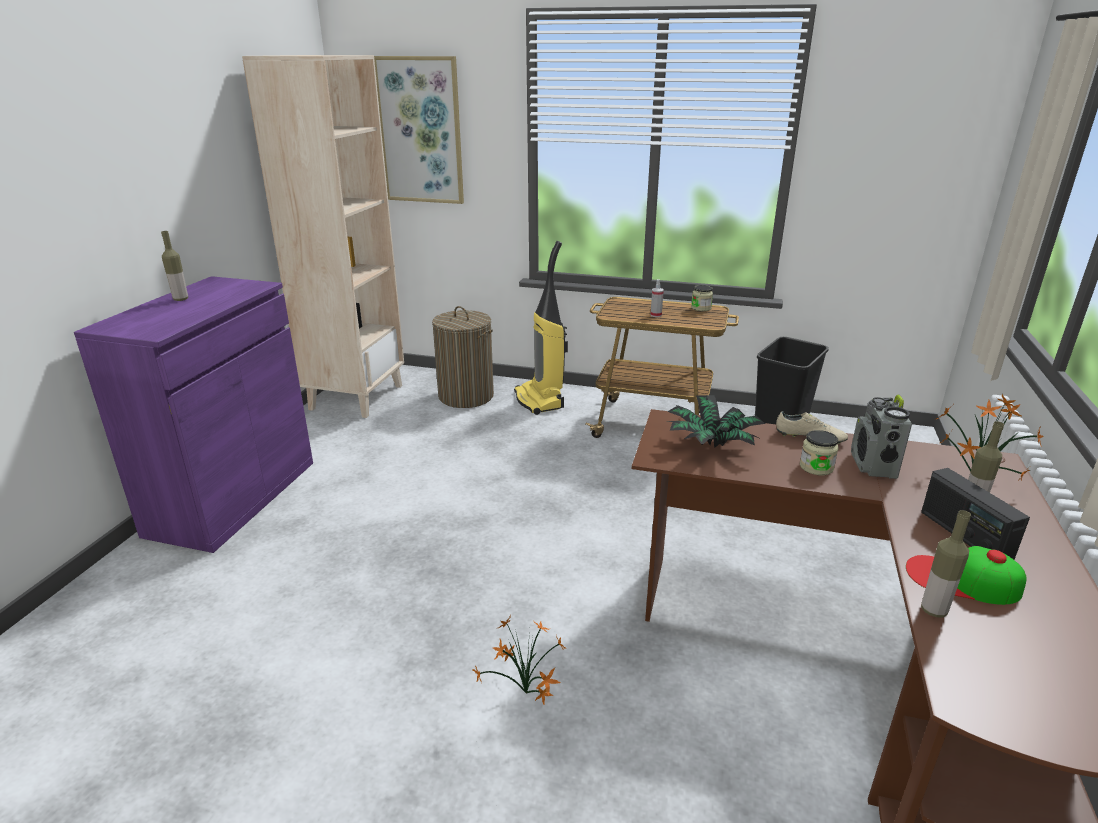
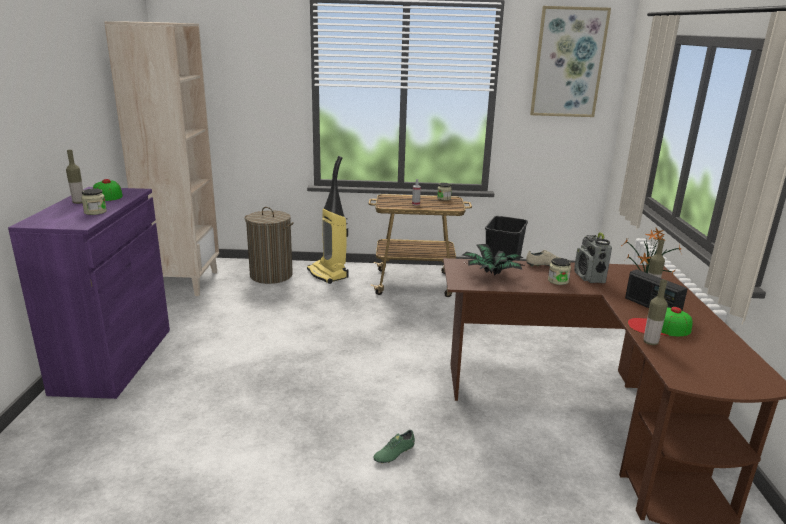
camera: 15 degrees left, 5 degrees down
(188, 315) = (95, 212): none -> jar
(221, 289) = (106, 194): none -> cap
(420, 131) = (228, 79): picture -> picture (568, 63)
(526, 695) = (394, 453): potted plant -> green shoe

